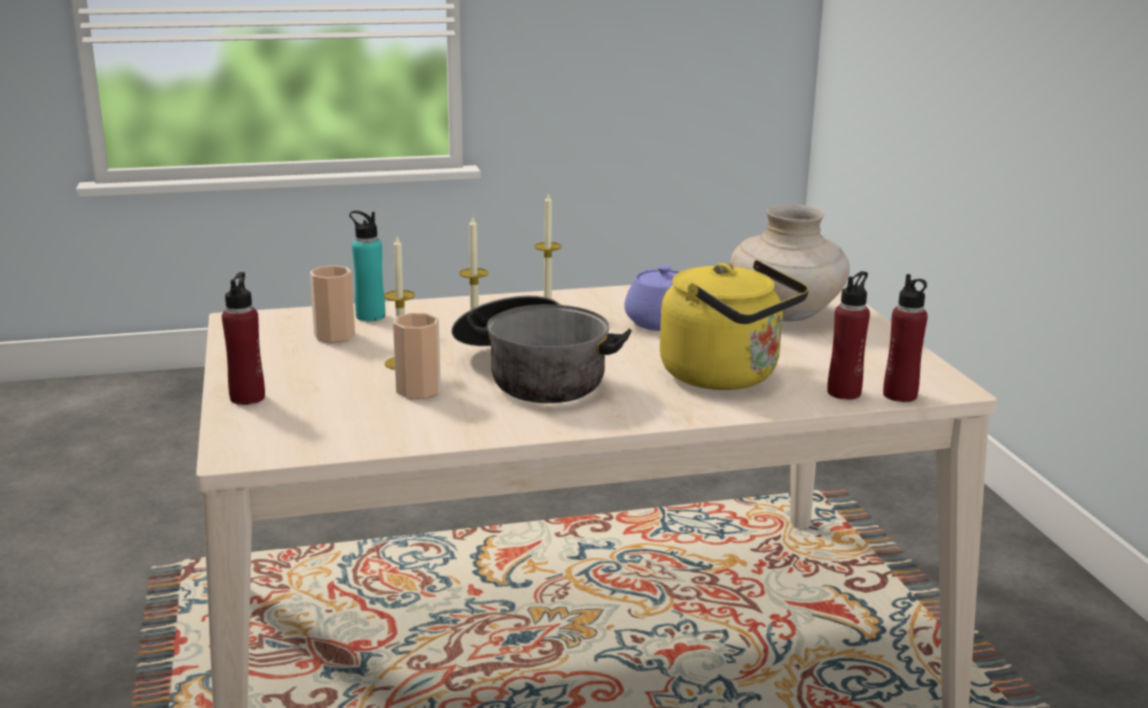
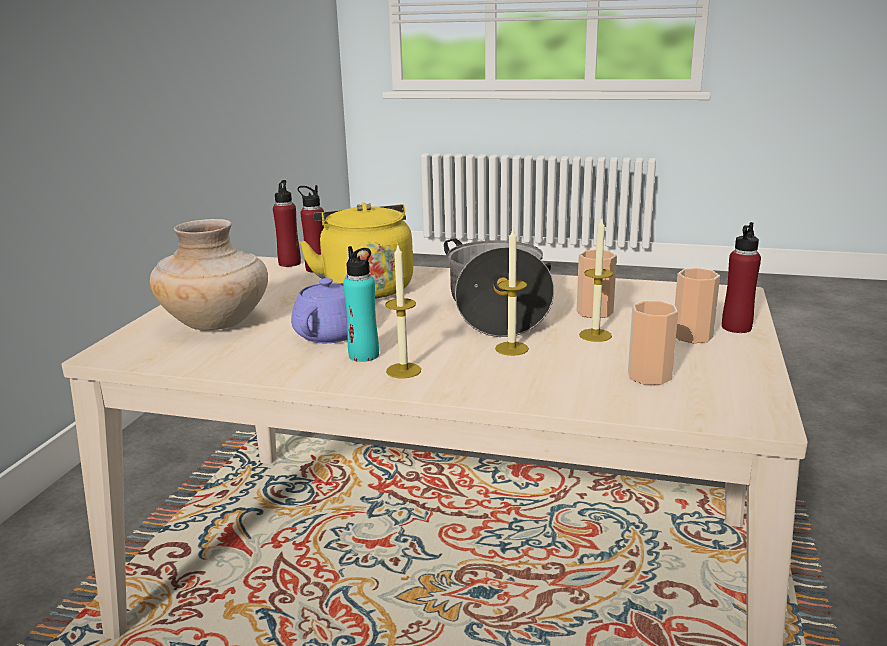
camera: 150 degrees left, 0 degrees up
(298, 379) = (692, 336): none -> cup
(370, 316) = (601, 395): turquoise bottle -> turquoise bottle (364, 355)

